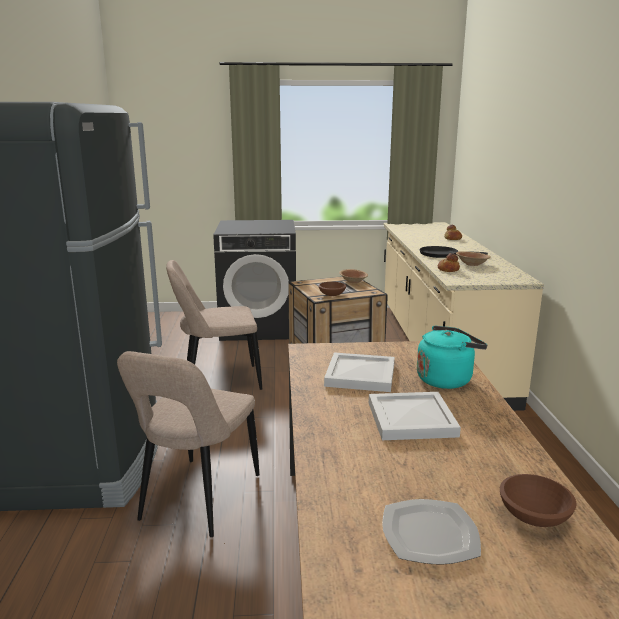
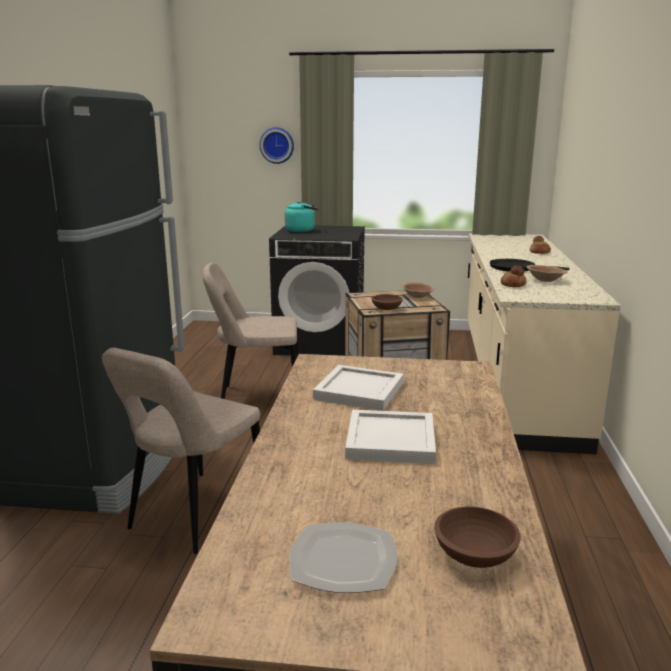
camera: 10 degrees right, 0 degrees up
(209, 147) = (277, 145): none -> wall clock
(446, 379) = (455, 402): turquoise kettle -> turquoise kettle (302, 230)

